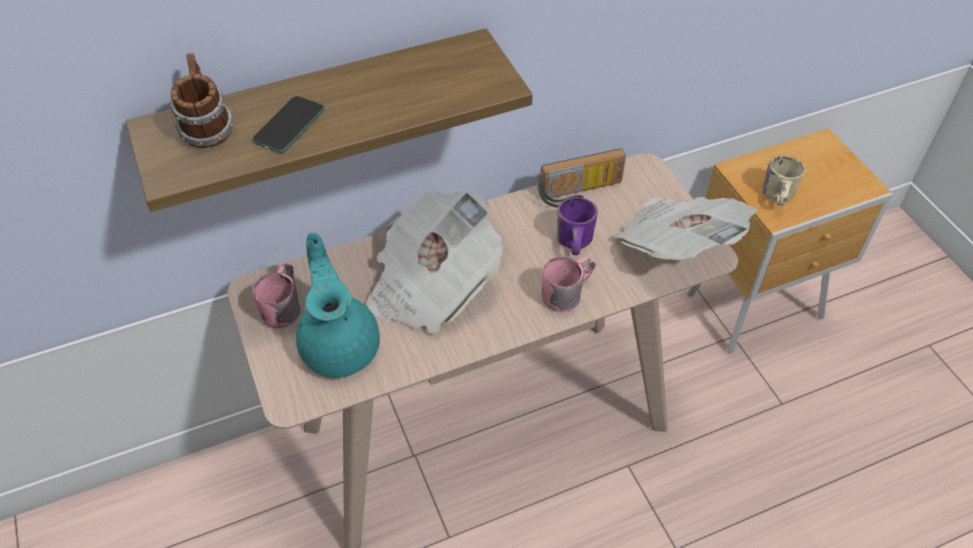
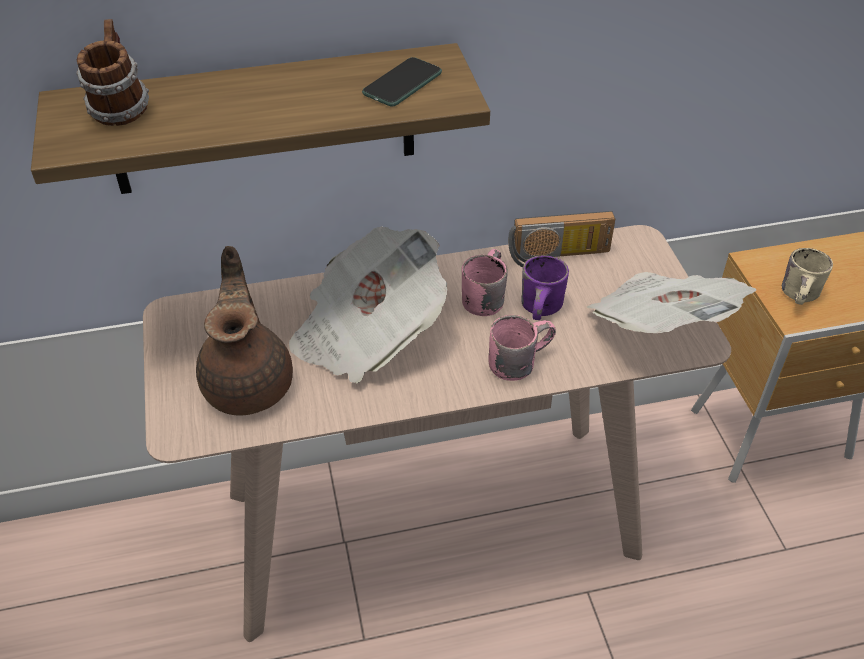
camera: 10 degrees right, 5 degrees down
(280, 306) = (195, 334): pink mug -> pink mug (482, 296)
(289, 125) = (209, 114): phone -> phone (402, 83)
(340, 344) = (249, 382): turquoise teapot -> brown teapot

